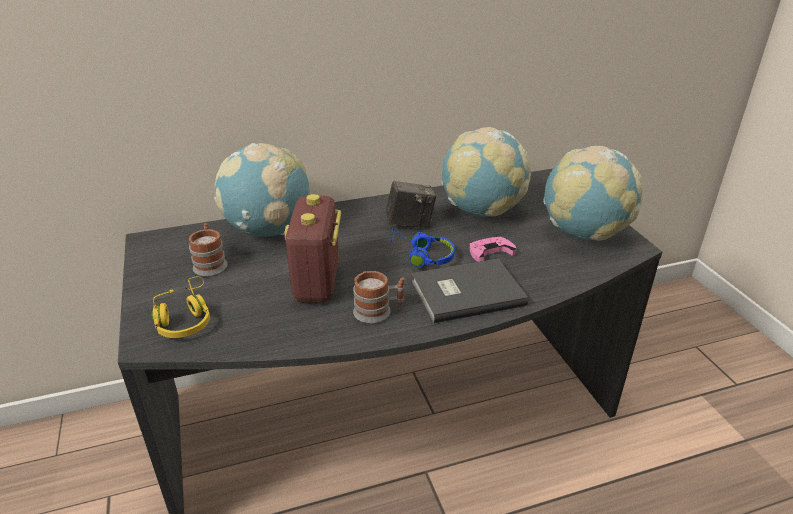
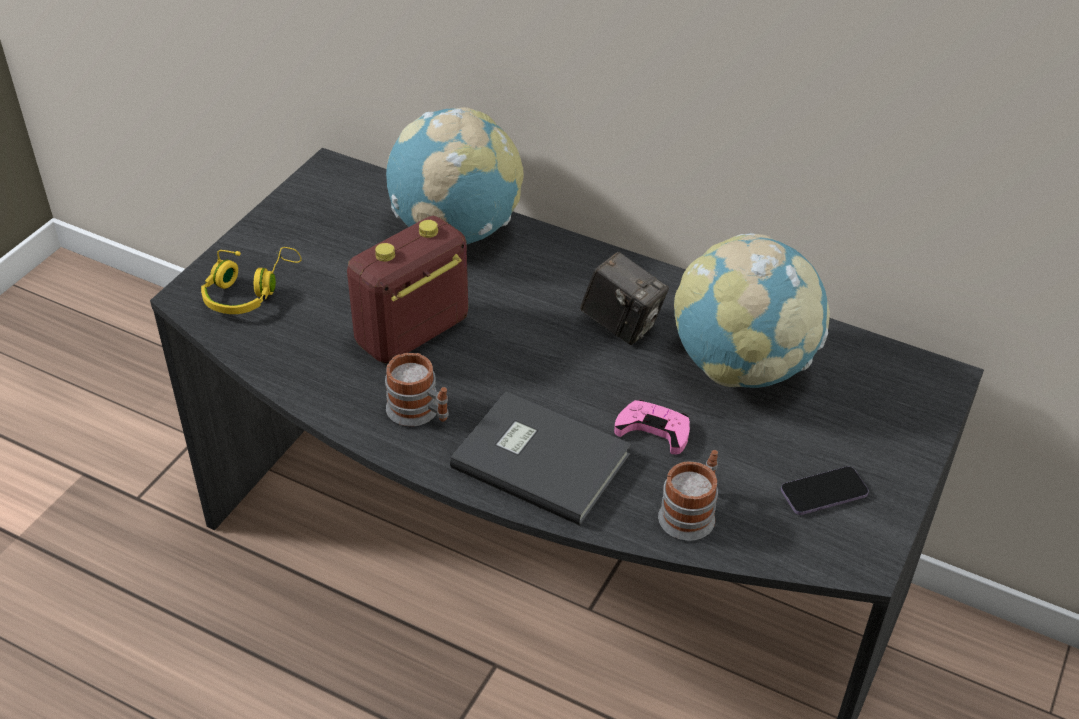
camera: 45 degrees right, 10 degrees up
(210, 263) = (347, 239): mug -> mug (691, 512)
(421, 256) = (566, 377): blue headphones -> none
(584, 233) = (823, 493): globe -> phone

